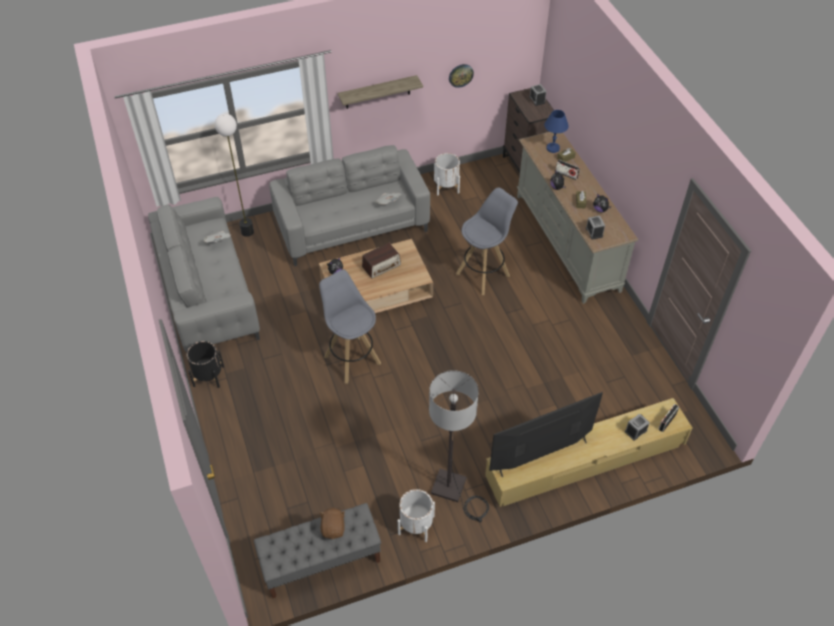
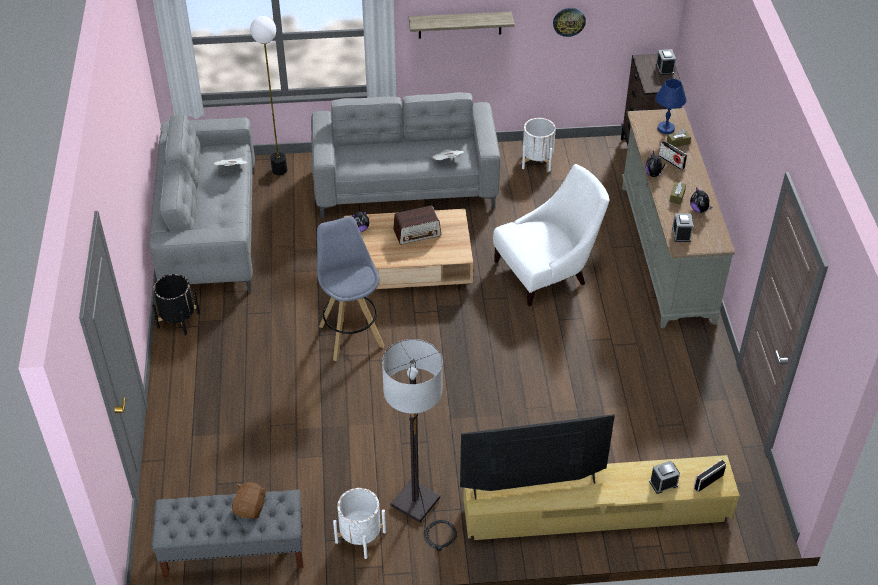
camera: 15 degrees right, 5 degrees down
(484, 274) = (547, 270): grey stool -> white armchair

